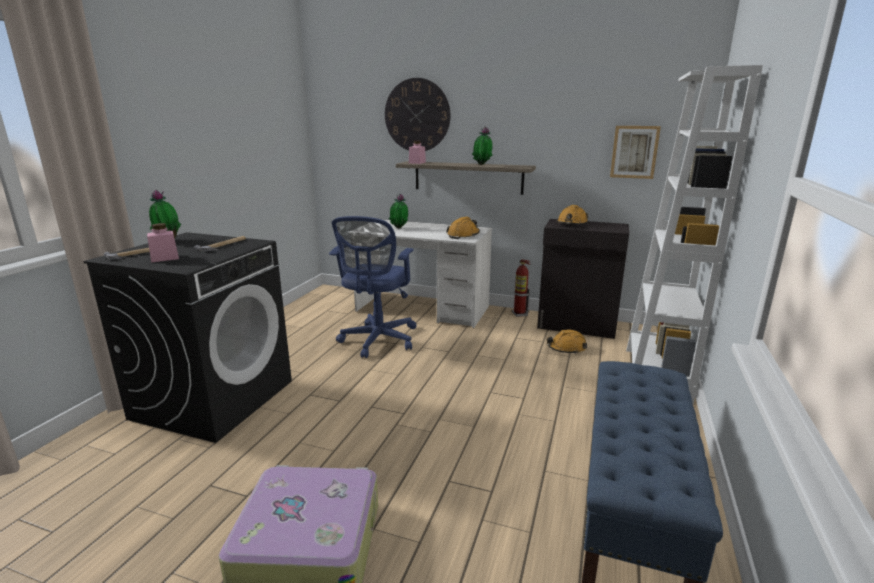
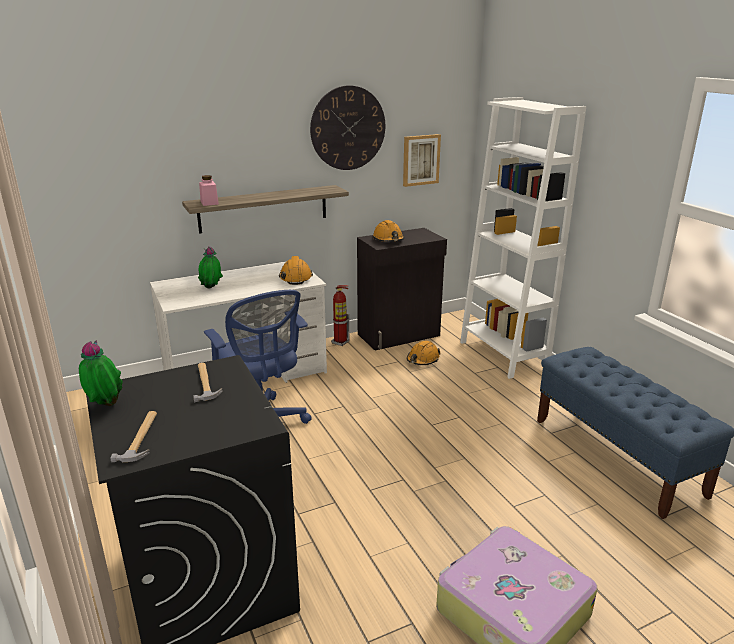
camera: 45 degrees left, 5 degrees up
(165, 258) = (196, 427): pink jar -> none
(417, 115) = (191, 142): wall clock -> wall clock (348, 128)
(482, 165) = (288, 193): potted plant -> none

